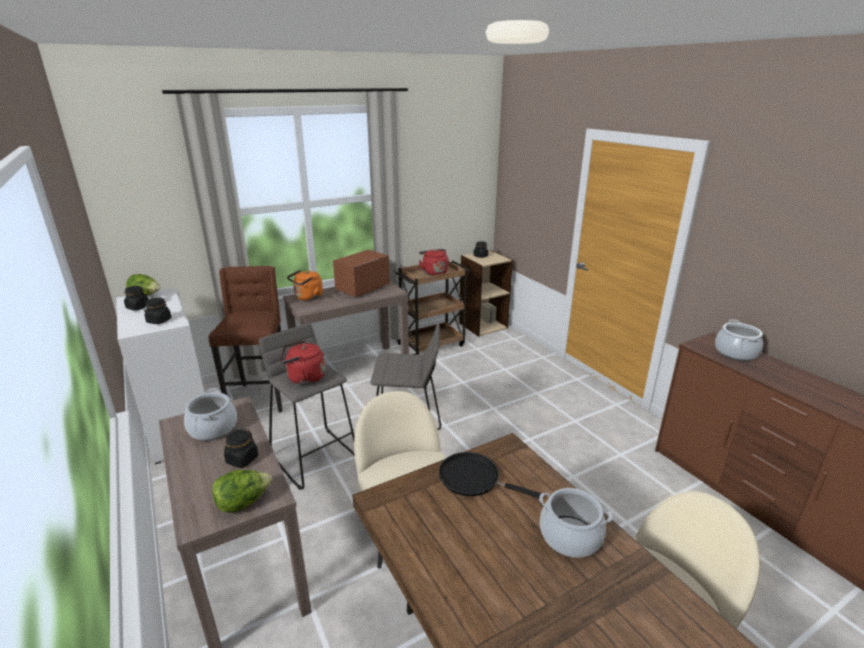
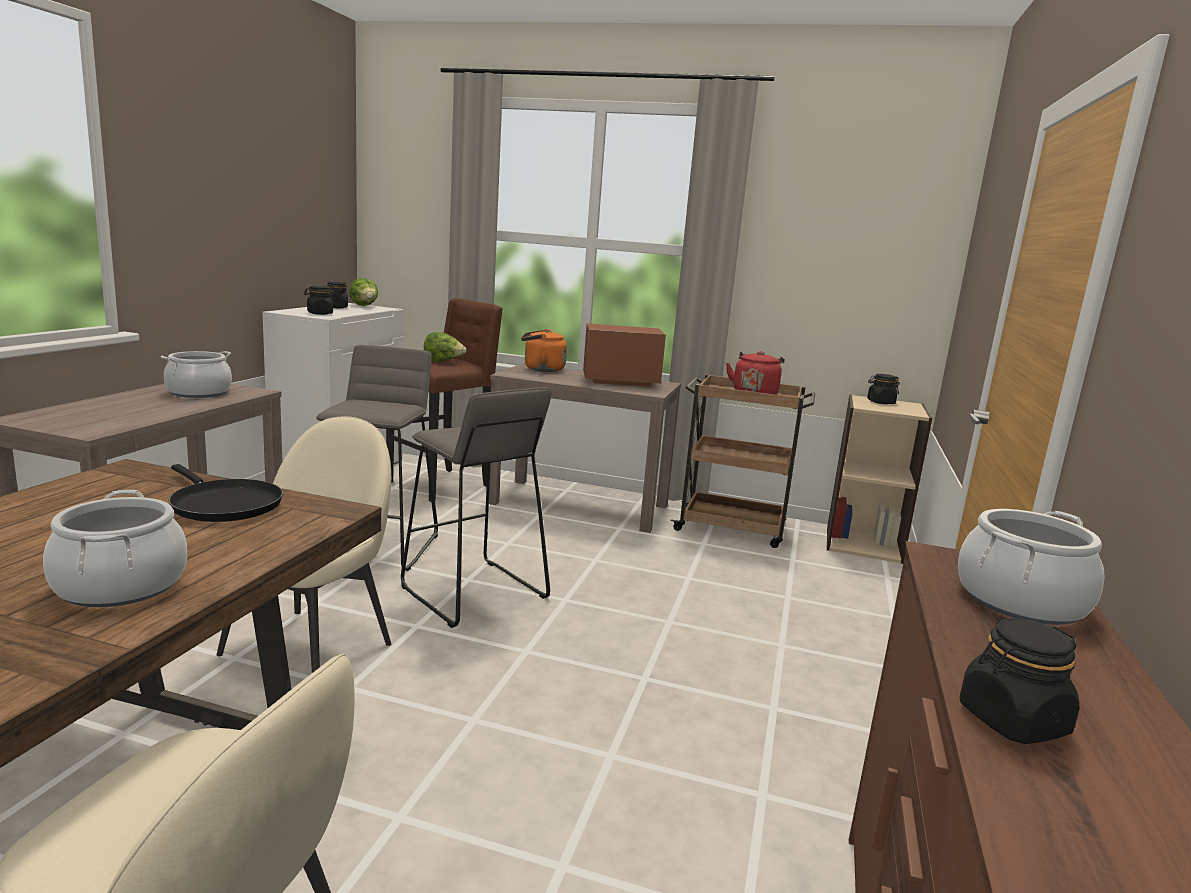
camera: 45 degrees right, 10 degrees down
(242, 459) = (151, 410): black jar -> black jar (1012, 721)
(243, 503) = (70, 425): lettuce -> lettuce (443, 361)
(304, 378) = (364, 406): red kettle -> none
(473, 478) = (223, 504): black frying pan -> black frying pan turned 150 degrees clockwise

